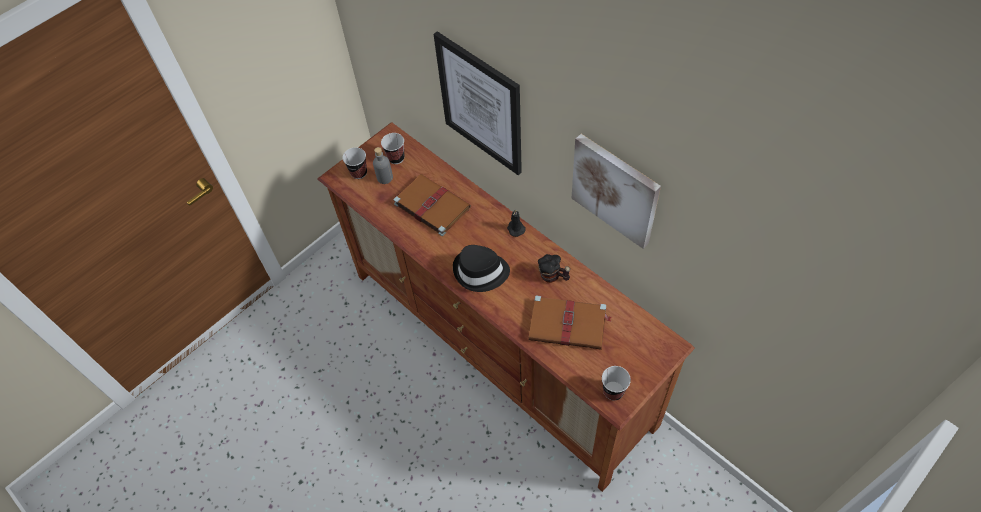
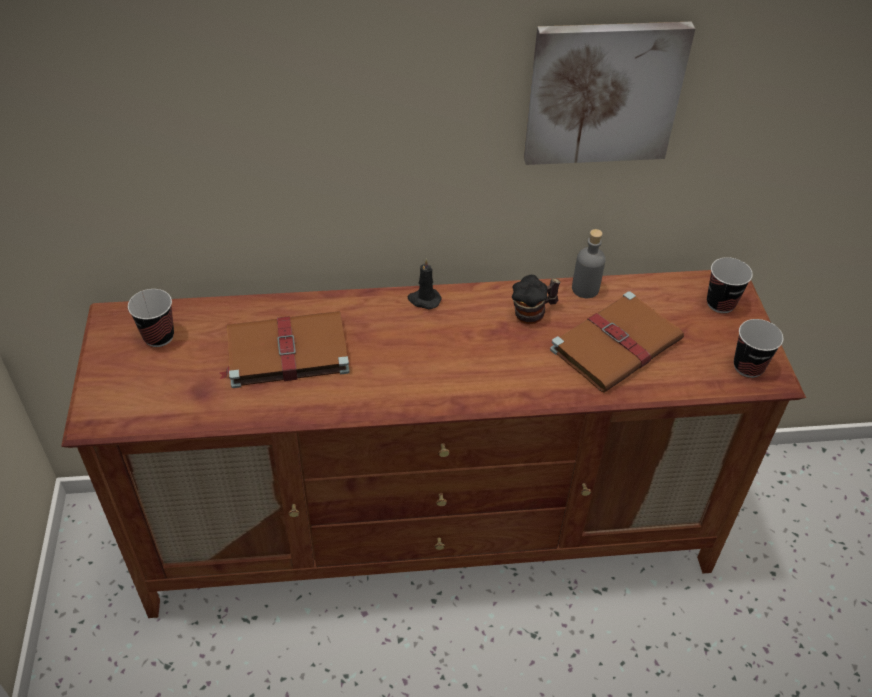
camera: 55 degrees left, 10 degrees down
(359, 173) = (124, 390): cup -> cup (720, 303)
(385, 177) = (174, 368): grey bottle -> grey bottle (585, 289)
(480, 272) = (451, 372): black hat -> none
(481, 104) = (312, 117): picture -> none

